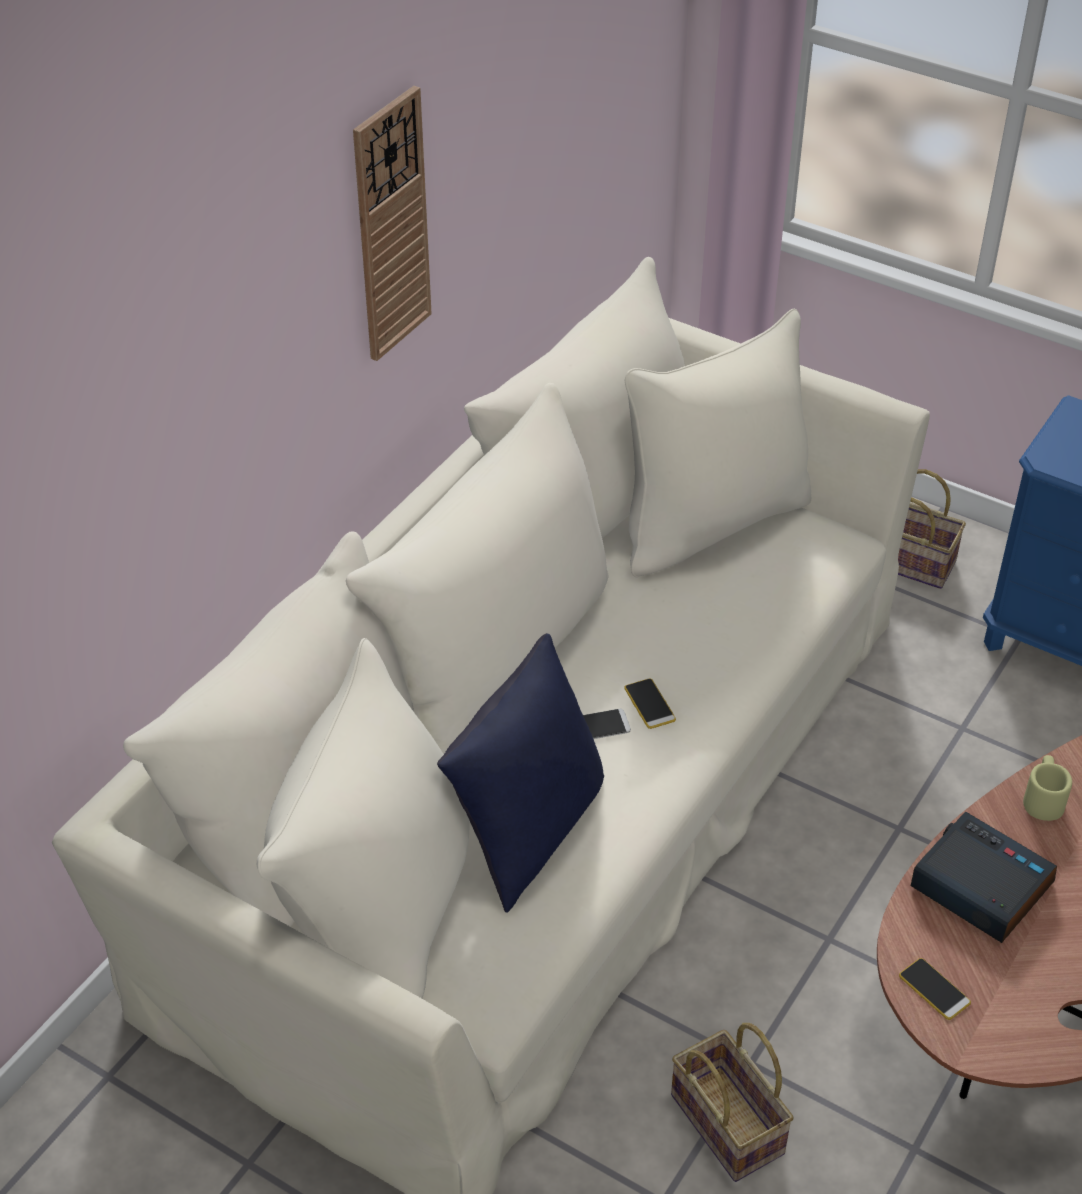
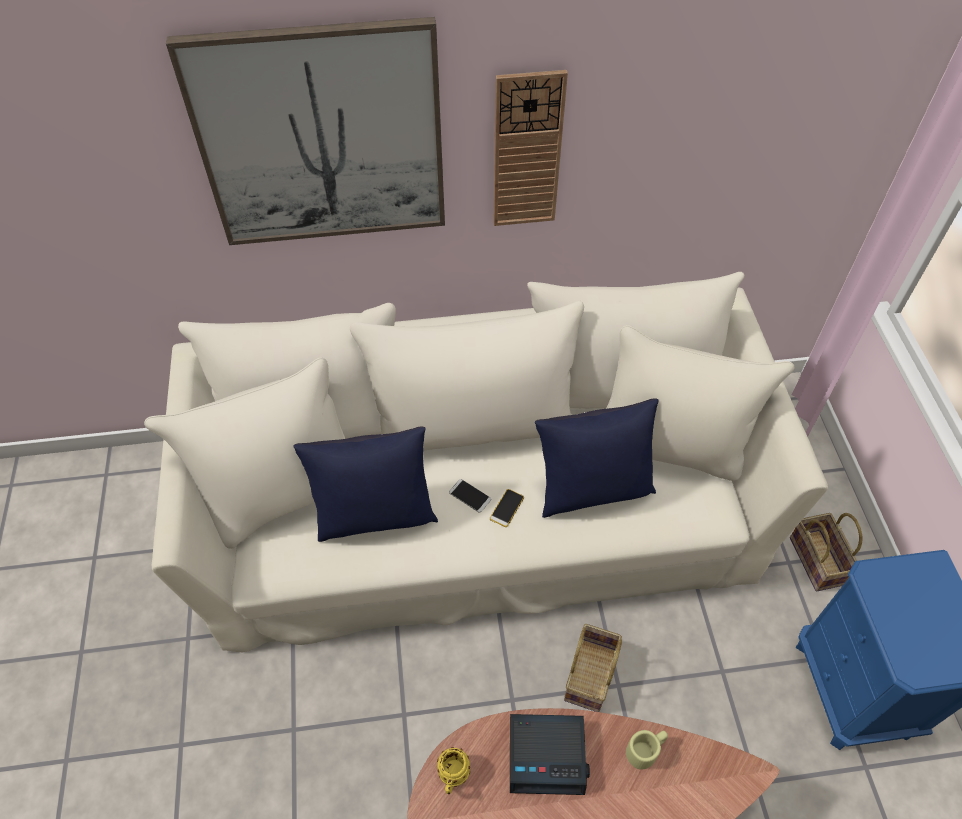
camera: 50 degrees right, 10 degrees up
(191, 330) = (322, 138): none -> picture
(703, 617) = (592, 489): none -> blue pillow
(731, 1125) = (360, 730): basket -> basket (591, 677)
(934, 989) = (453, 777): phone -> yellow mug
(979, 886) = (547, 755): alarm clock -> alarm clock turned 90 degrees clockwise

